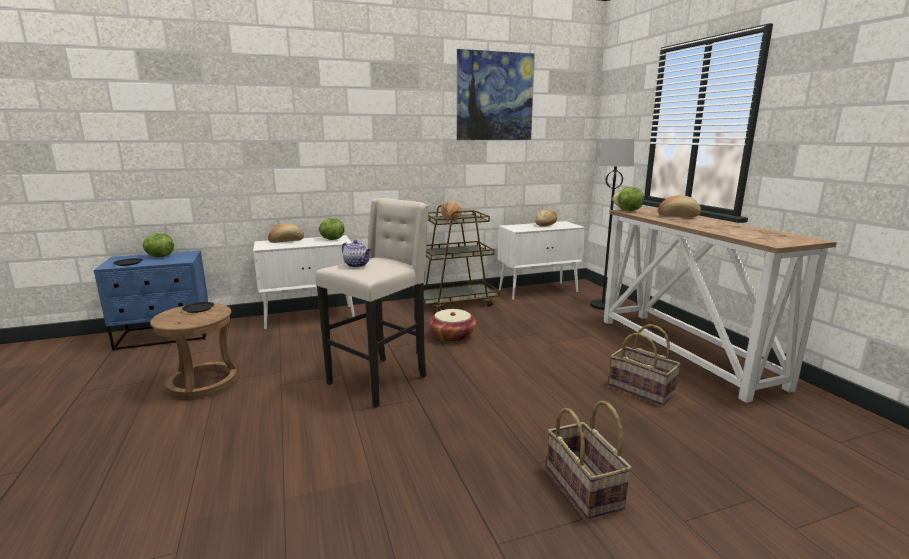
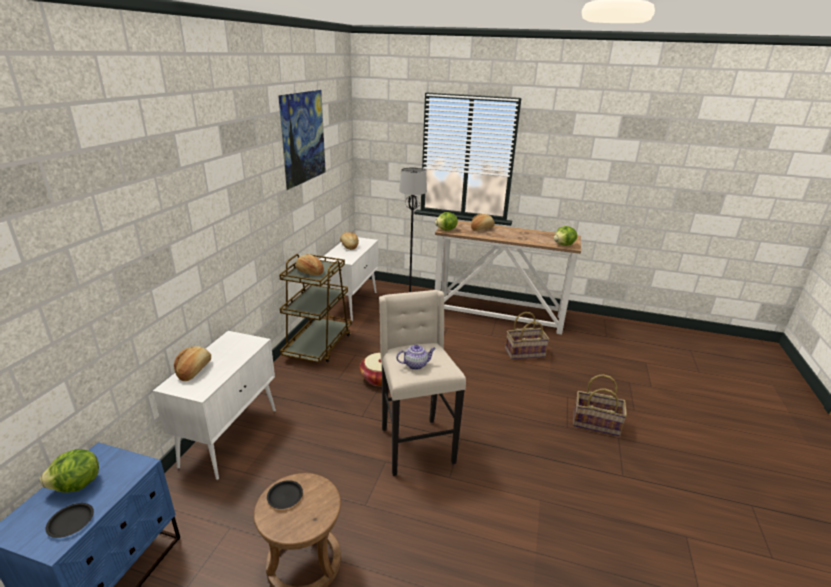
camera: 55 degrees left, 10 degrees up
(331, 239) = (235, 344): lettuce -> lettuce (564, 245)

